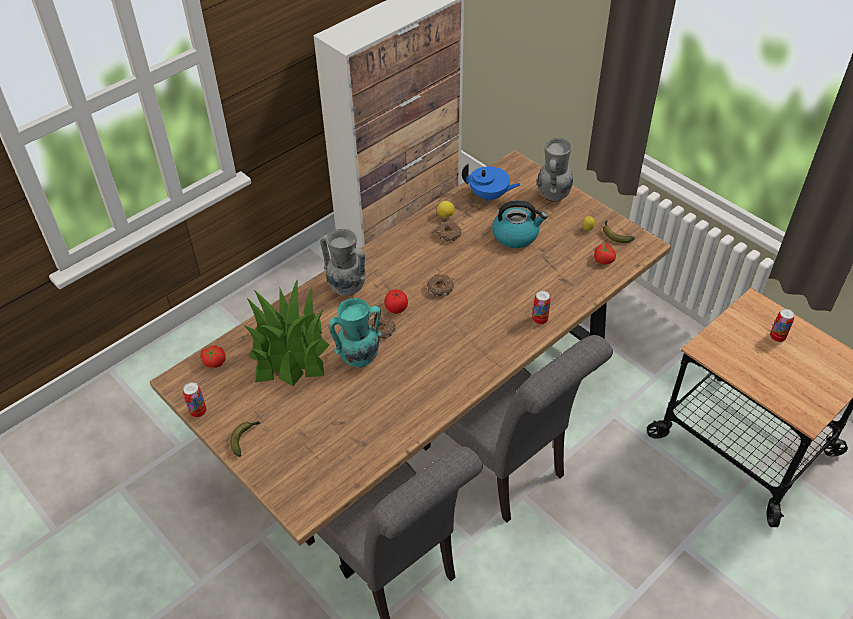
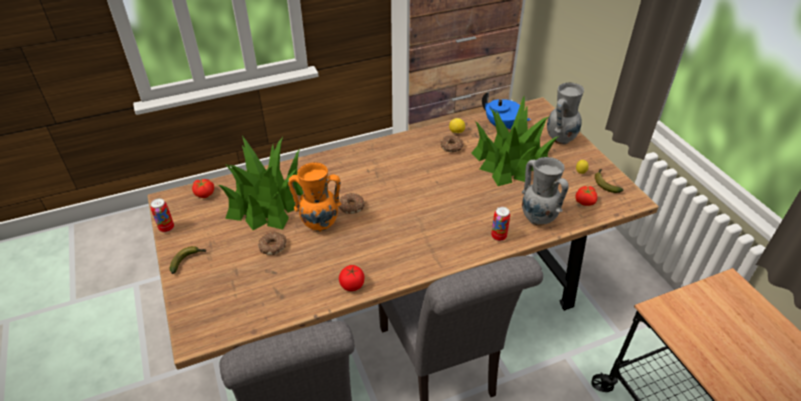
camera: 20 degrees right, 5 degrees down
(347, 289) = (342, 167): grey vase -> grey vase (538, 218)
(358, 359) = (319, 224): turquoise vase -> orange vase
(396, 308) = (375, 192): tomato -> tomato (352, 285)
(440, 288) = (421, 186): donut -> donut (273, 246)
(516, 235) = (511, 161): kettle -> potted plant
(777, 337) = (746, 323): can -> none

